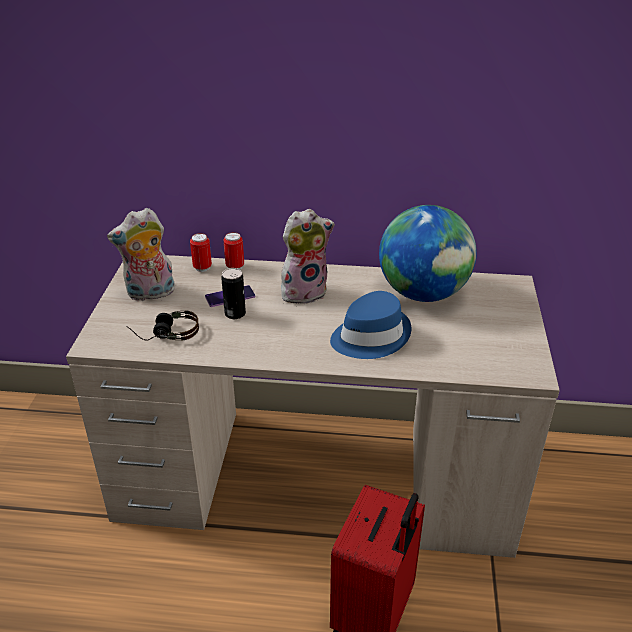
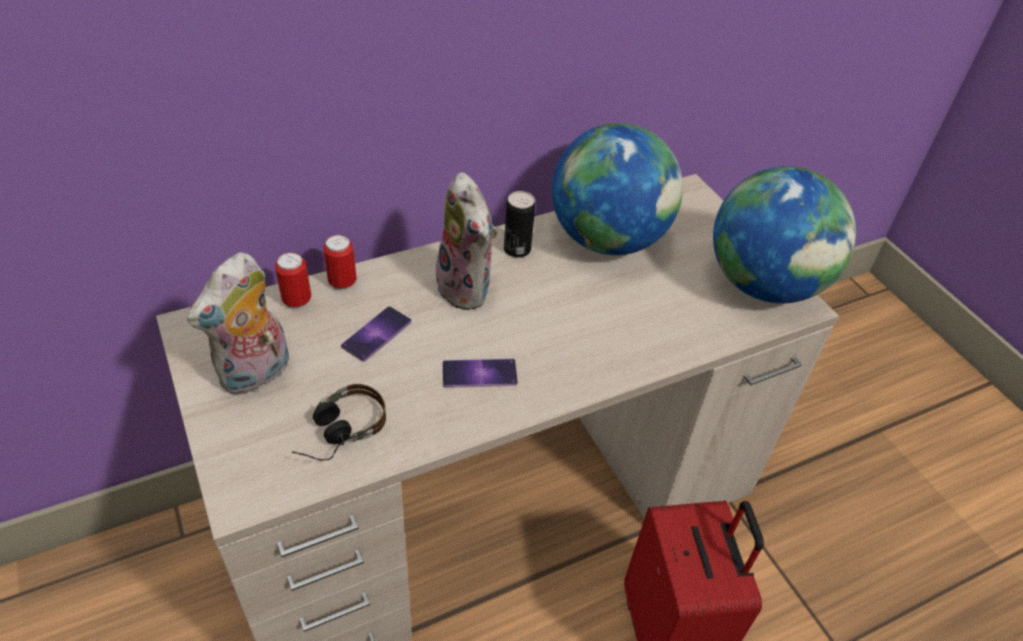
camera: 35 degrees left, 10 degrees up
(235, 314) = (407, 359): can -> can (517, 249)
(269, 334) = (479, 373): none -> phone
(304, 291) = (468, 288): plush toy -> plush toy turned 120 degrees clockwise
(370, 336) = (600, 325): blue hat -> none
(515, 353) = (764, 284): none -> globe

